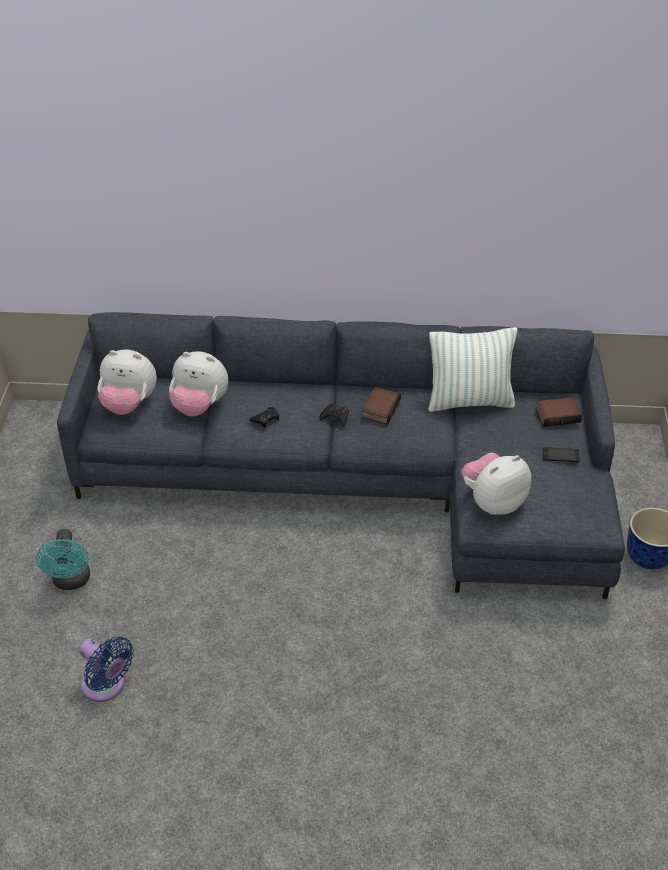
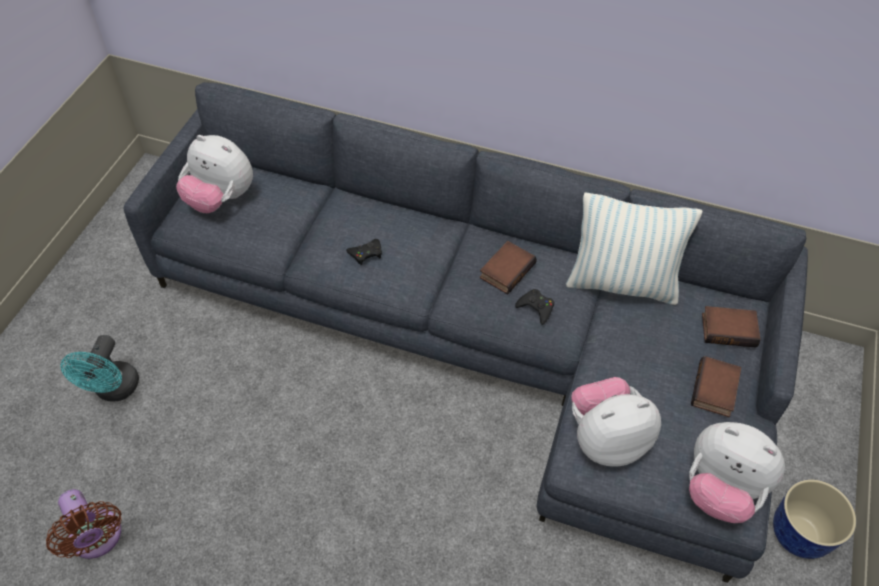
camera: 15 degrees right, 10 degrees up
(106, 686) = (97, 539): blue fan -> brown fan
(199, 406) = (298, 218): plush toy -> plush toy (720, 489)
(335, 417) = (450, 269): black game controller -> black game controller (536, 308)
(560, 455) = (715, 390): phone -> book

